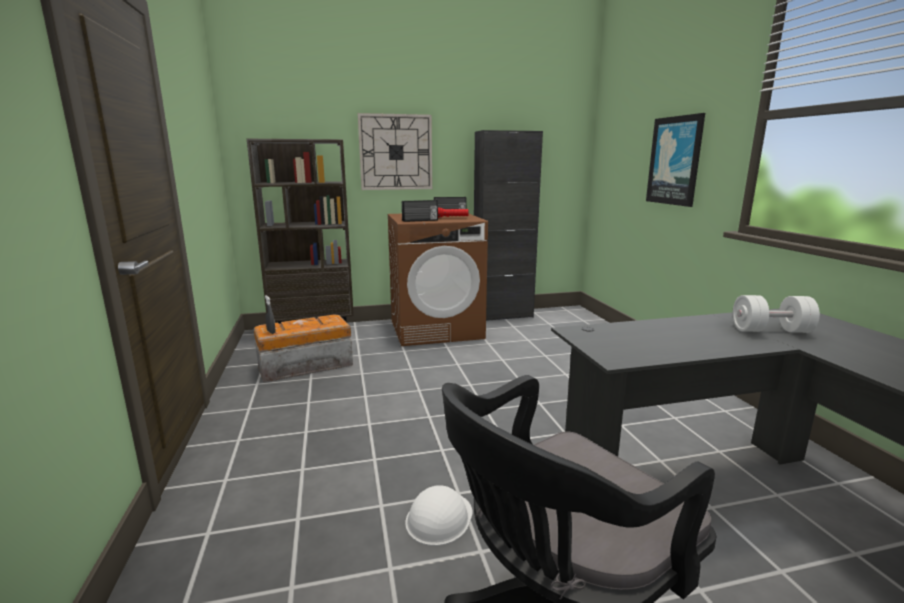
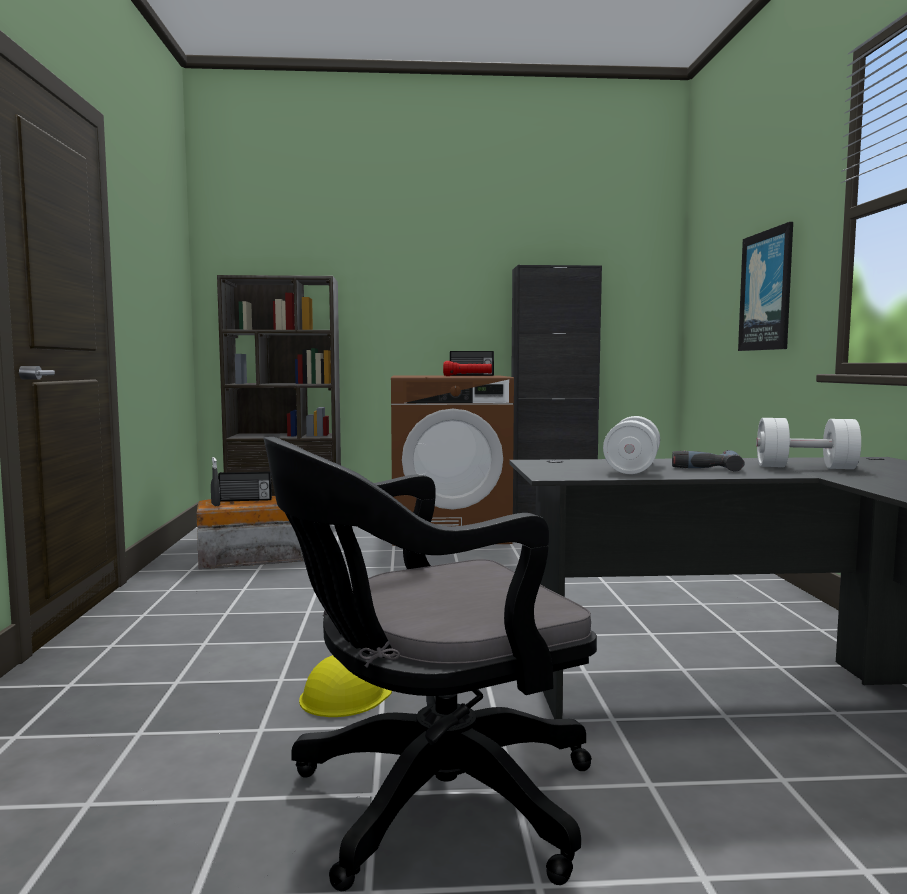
camera: 10 degrees right, 10 degrees down
(396, 152) = (407, 296): wall clock -> none
(420, 220) = (423, 376): radio -> radio (245, 500)
(439, 518) = (346, 695): white hard hat -> yellow hard hat
(656, 340) = (632, 468): none -> white dumbbell
(705, 334) = (705, 467): none -> power drill

